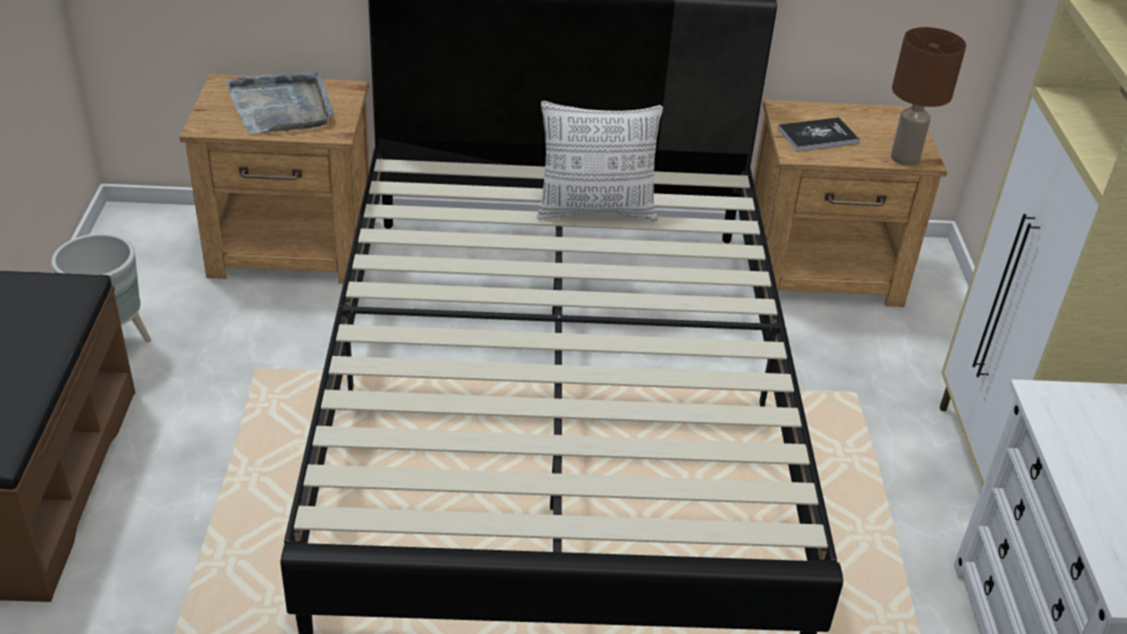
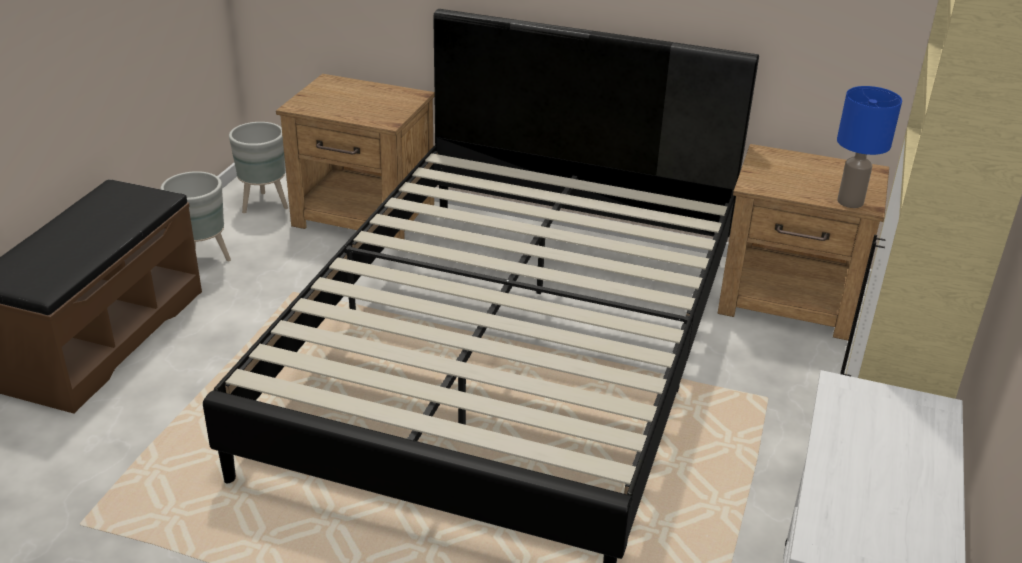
camera: 20 degrees right, 5 degrees down
(156, 253) = (265, 204): none -> grey planter
(282, 107) = (360, 100): grey tray -> none
(596, 211) = (582, 212): pillow -> none
(817, 136) = (780, 175): book -> none
(904, 158) = (850, 202): brown table lamp -> blue table lamp

